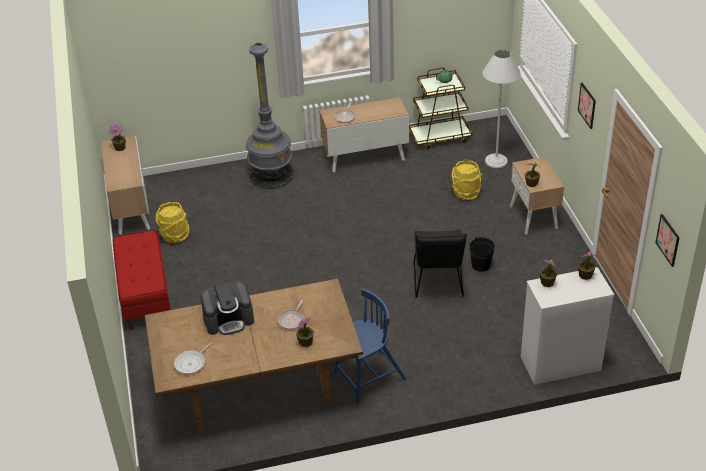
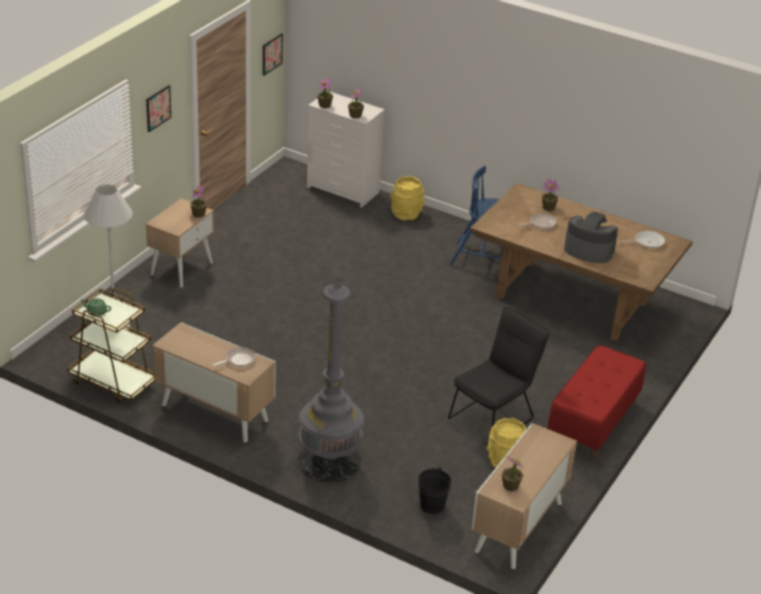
camera: 140 degrees left, 5 degrees down
(438, 283) = (338, 276): black chair -> black chair (495, 416)
(466, 193) = (193, 320): yellow bucket -> yellow bucket (406, 214)
(481, 265) = (285, 266): black bucket -> black bucket (432, 505)

